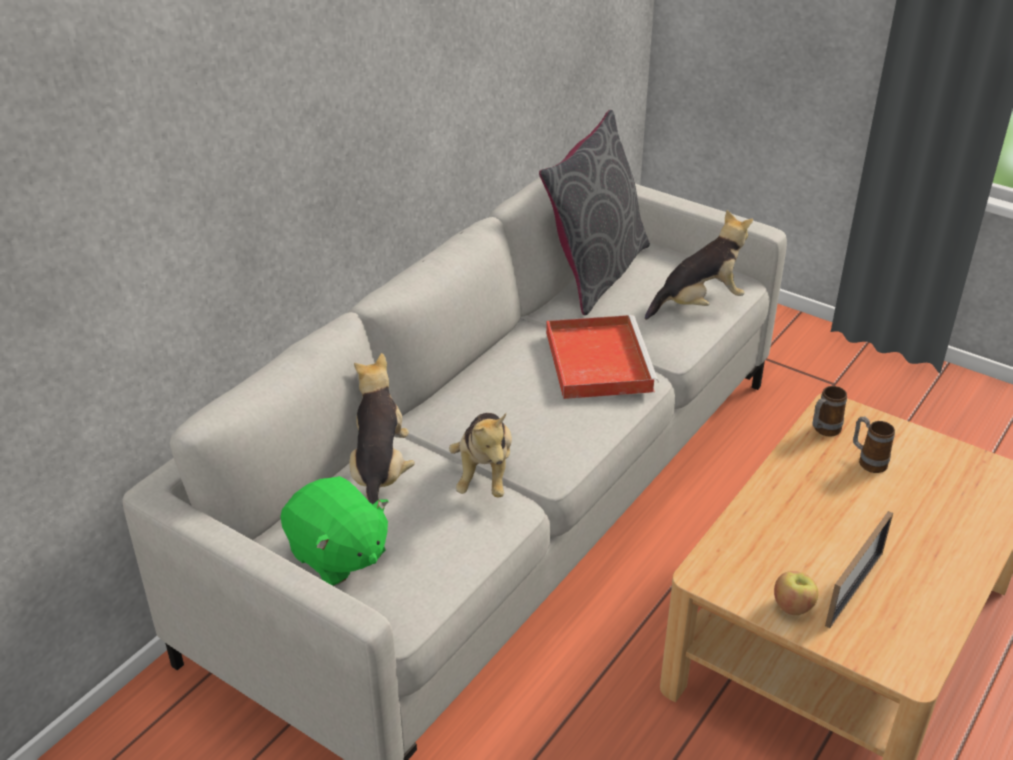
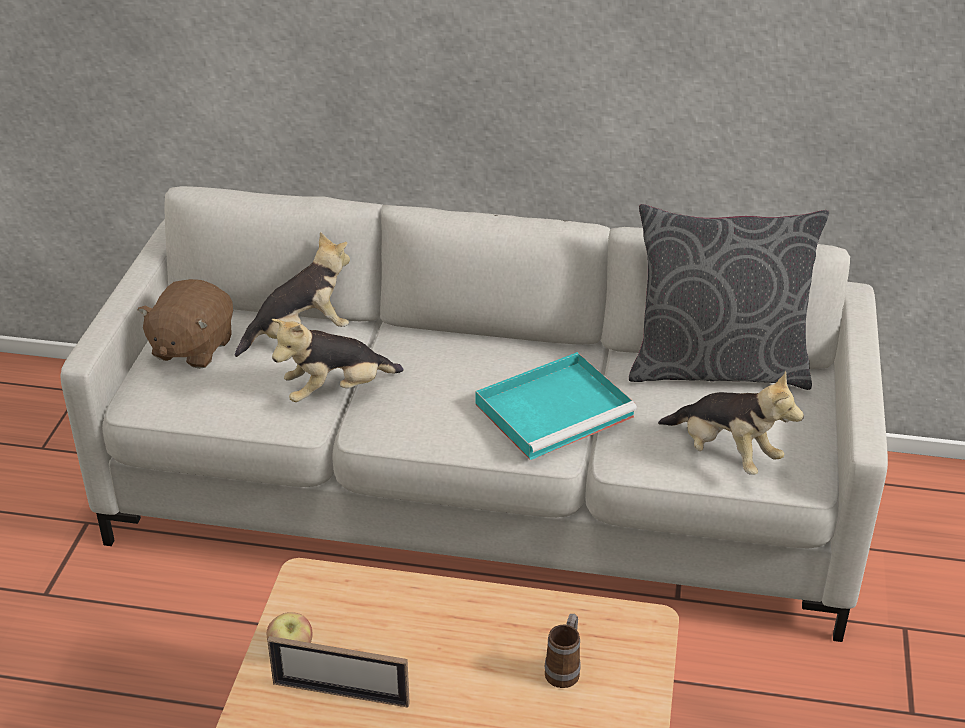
camera: 65 degrees right, 0 degrees up
(337, 555) = (192, 348): green plush toy -> brown plush toy
(597, 360) = (556, 409): red tray -> turquoise tray
(823, 431) = (596, 621): mug -> none

